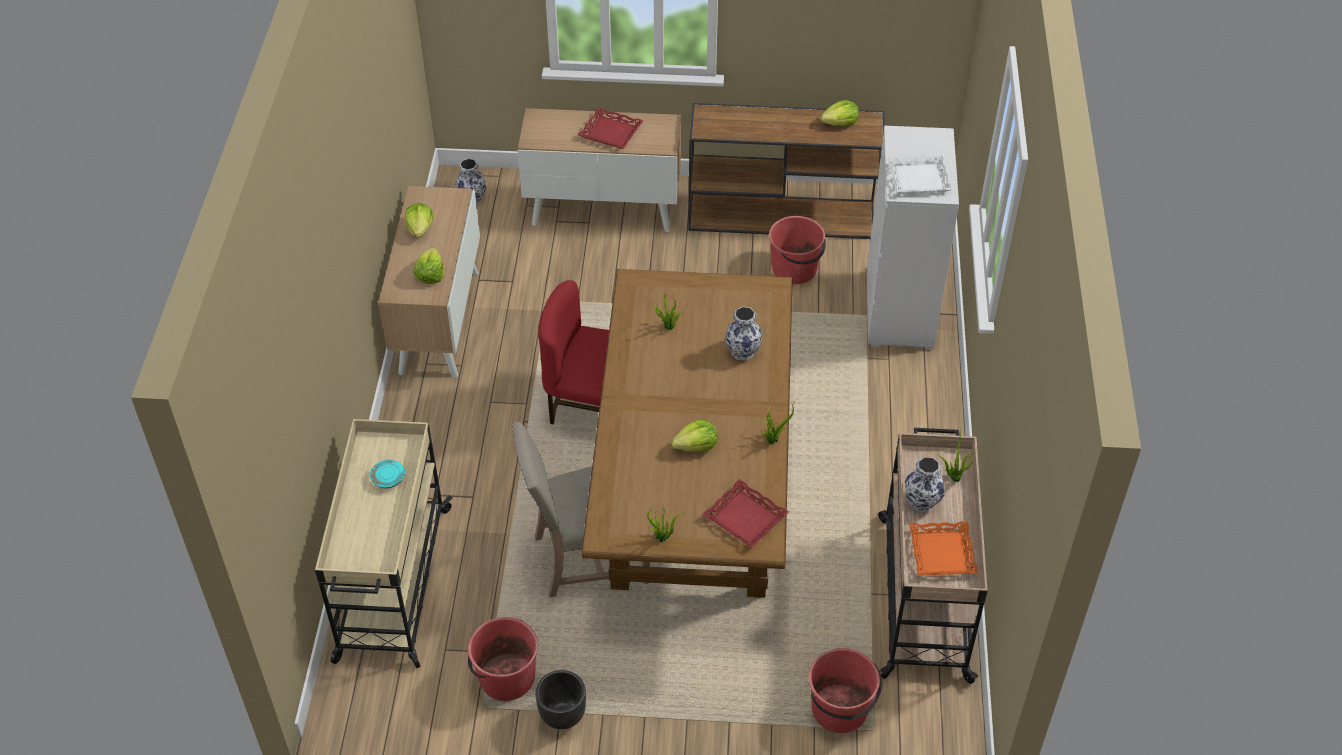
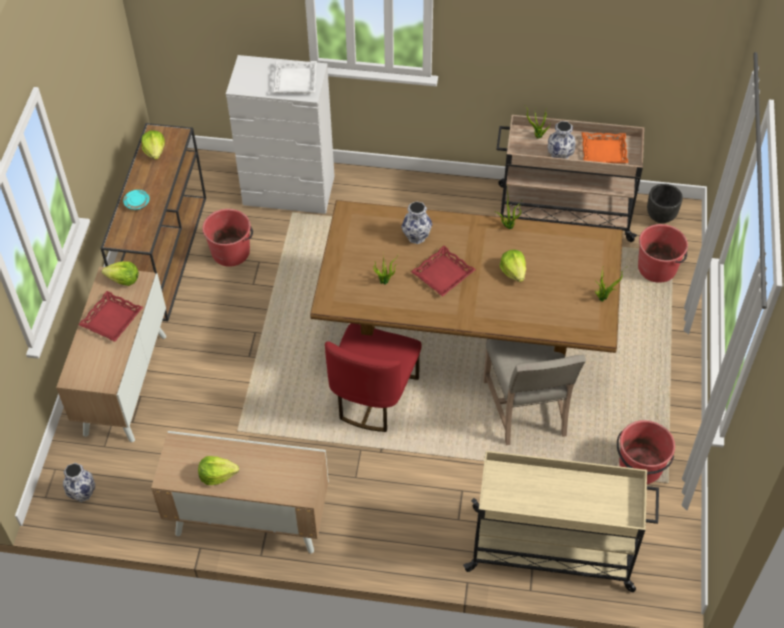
camera: 85 degrees left, 5 degrees up
(388, 478) = (534, 488): turquoise plate -> turquoise plate (137, 203)
(430, 274) = (282, 465): lettuce -> lettuce (123, 280)
(562, 715) = (672, 430): black planter -> black planter (660, 217)
(744, 518) = (583, 248): red tray -> red tray (443, 275)

